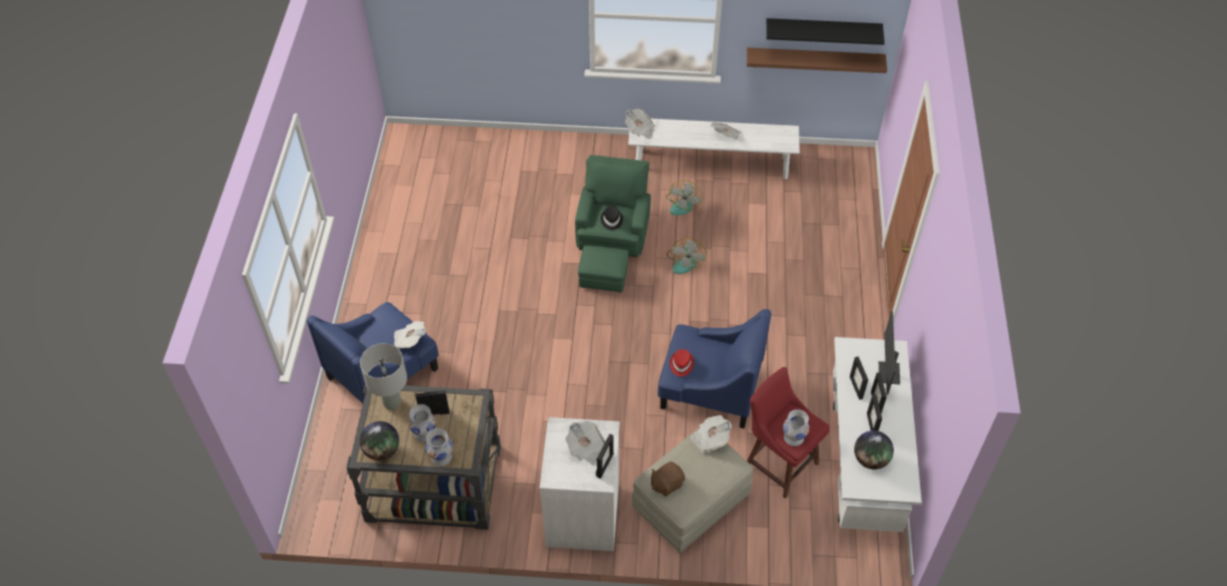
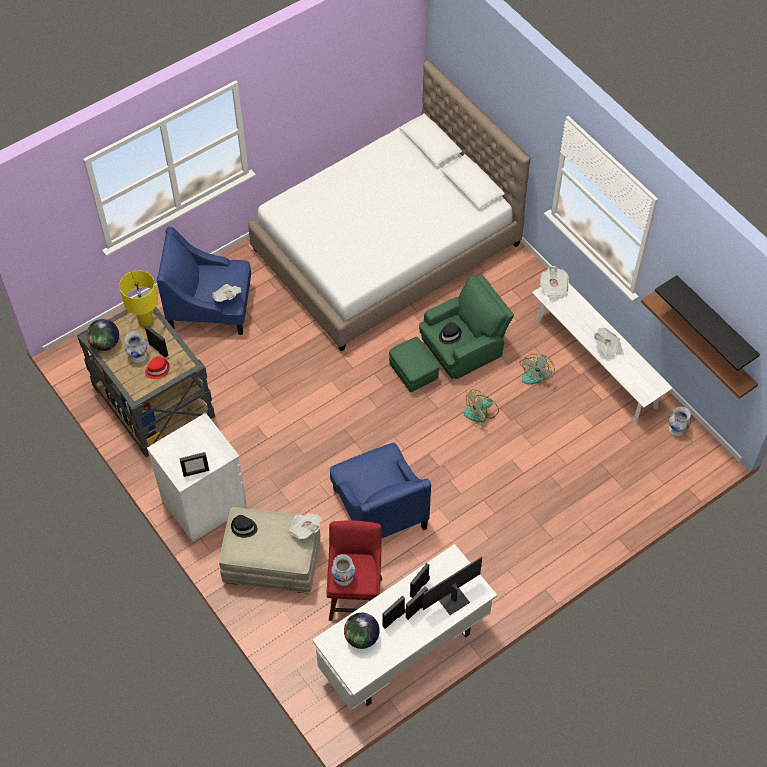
camera: 50 degrees right, 5 degrees up
(392, 403) = (145, 321): grey table lamp -> yellow table lamp
(441, 457) = (128, 379): white vase -> white vase (677, 429)
(463, 213) = (387, 247): none -> white bed
(586, 449) = (199, 452): newspaper -> none
(666, 484) = (244, 527): brown plush toy -> black hat
(681, 364) = (357, 468): red hat -> red hat (157, 369)
(683, 204) = (535, 372): fan -> fan turned 45 degrees counterclockwise

